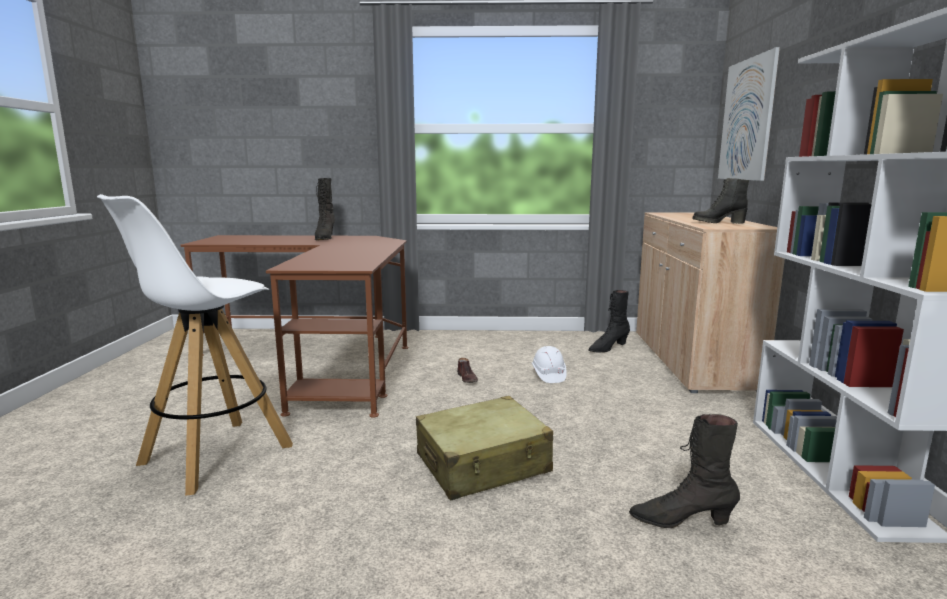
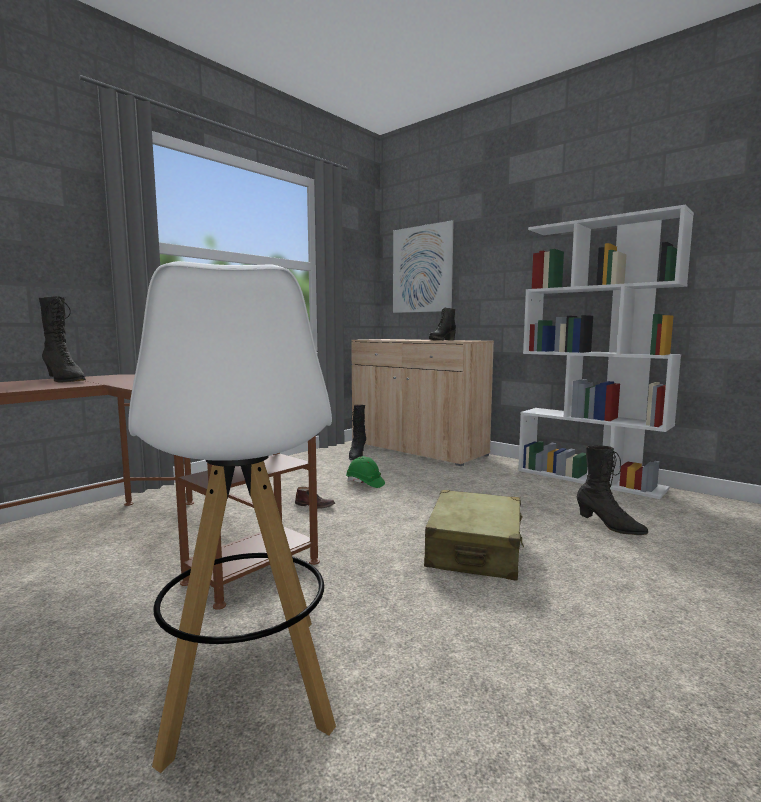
camera: 50 degrees left, 5 degrees down
(548, 375) = (365, 483): white hard hat -> green hard hat
(681, 521) = (609, 526): black boot -> black boot turned 90 degrees counterclockwise

